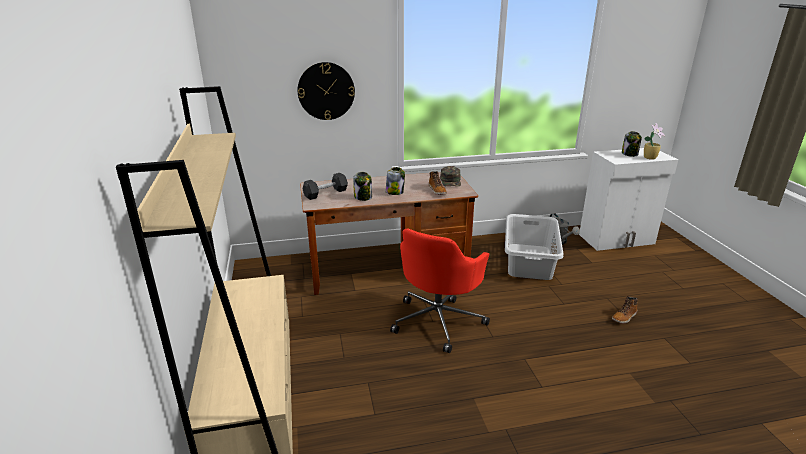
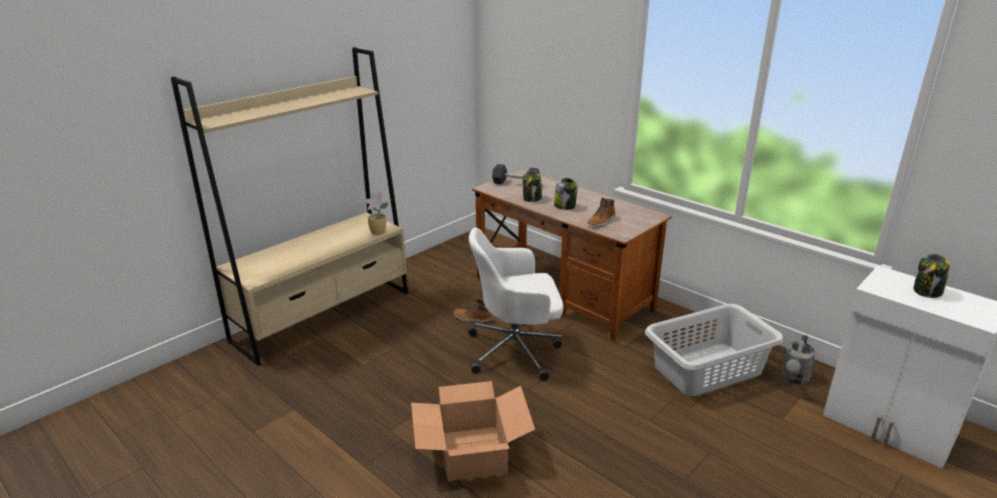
camera: 55 degrees right, 0 degrees up
(326, 91) = (565, 82): wall clock -> none
(438, 320) = (516, 350): red office chair -> white office chair
(451, 181) = (637, 220): green cap -> none
(549, 396) = (472, 453): none -> cardboard box
(624, 317) = (684, 477): boot -> boot (472, 319)
(650, 157) = (947, 309): potted plant -> potted plant (378, 232)

